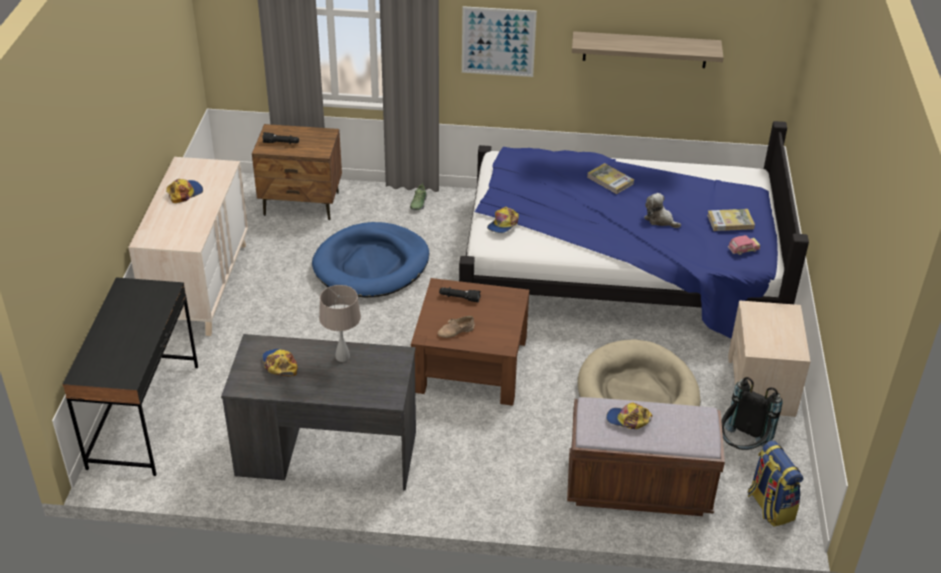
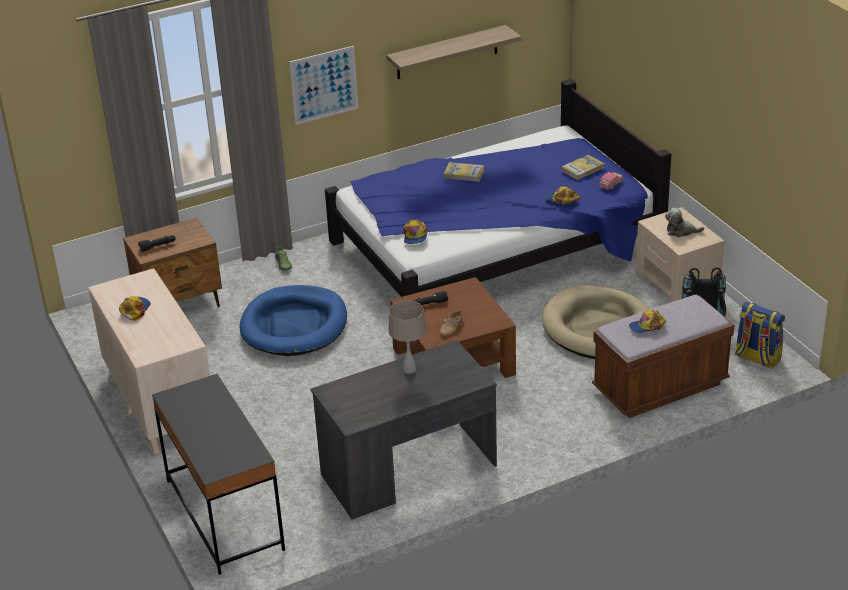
camera: 30 degrees left, 5 degrees down
(279, 365) = (366, 396): cap -> cap (561, 200)
(660, 220) = (530, 187): plush toy -> plush toy (681, 231)

